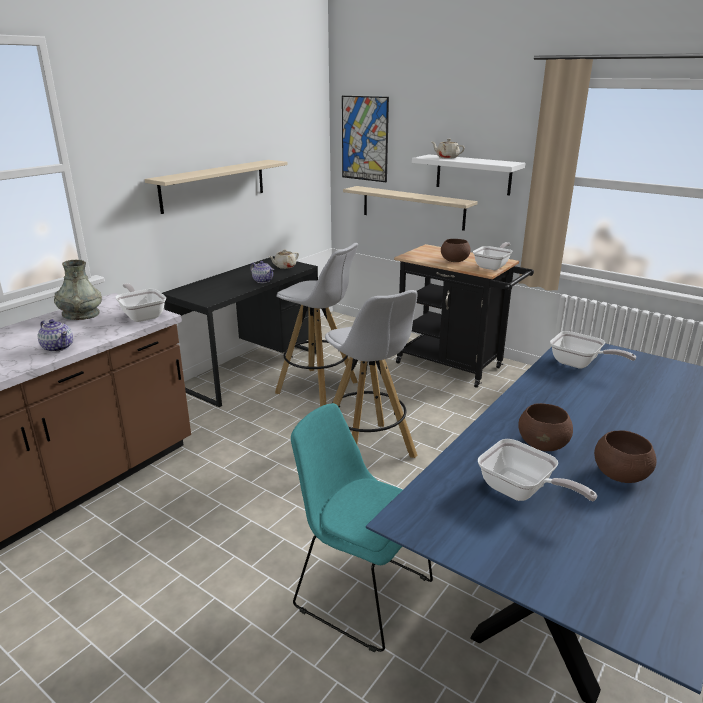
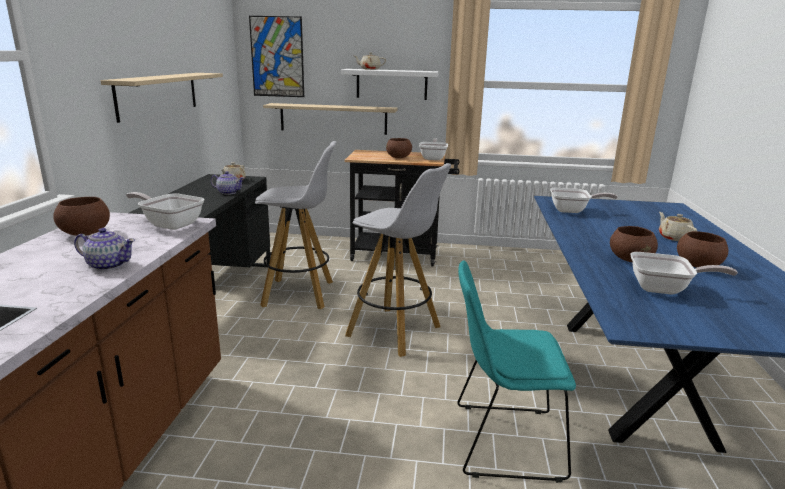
camera: 30 degrees left, 5 degrees down
(81, 314) = (86, 233): grey vase -> brown bowl
(656, 430) = (674, 237): none -> beige teapot

